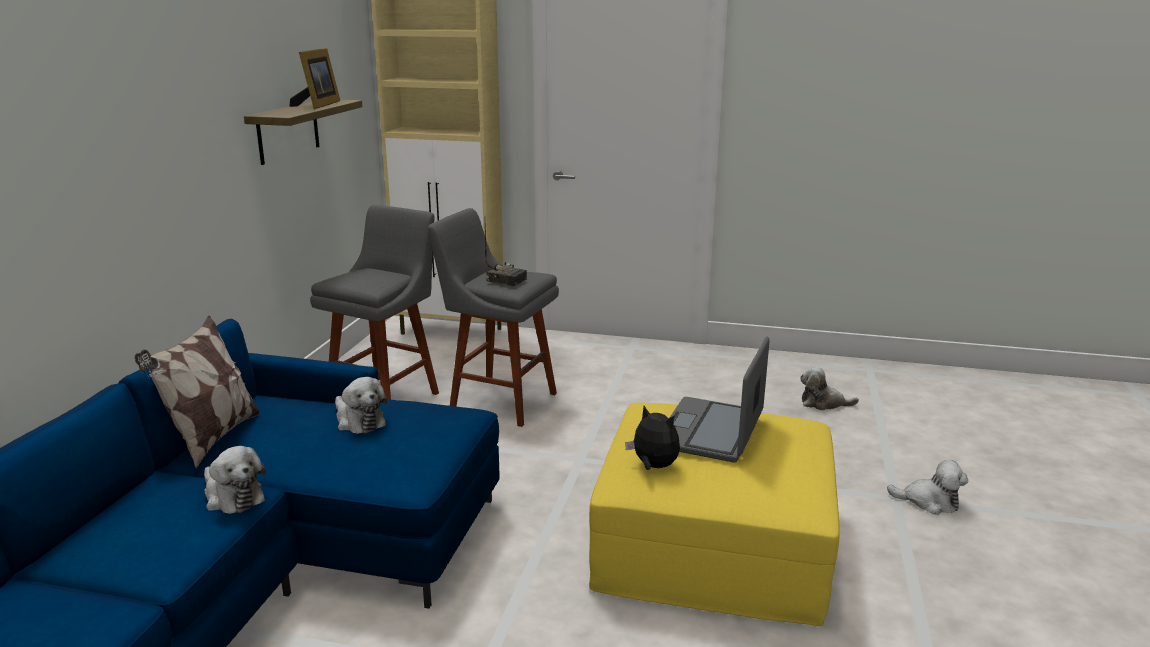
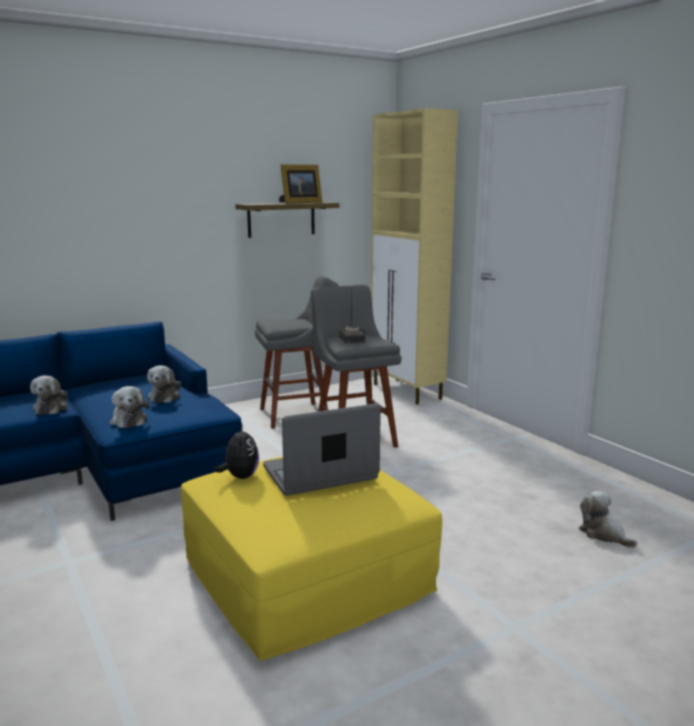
camera: 45 degrees right, 5 degrees down
(211, 438) = (101, 383): pillow -> none
(929, 502) = (541, 647): plush toy -> plush toy (128, 420)

